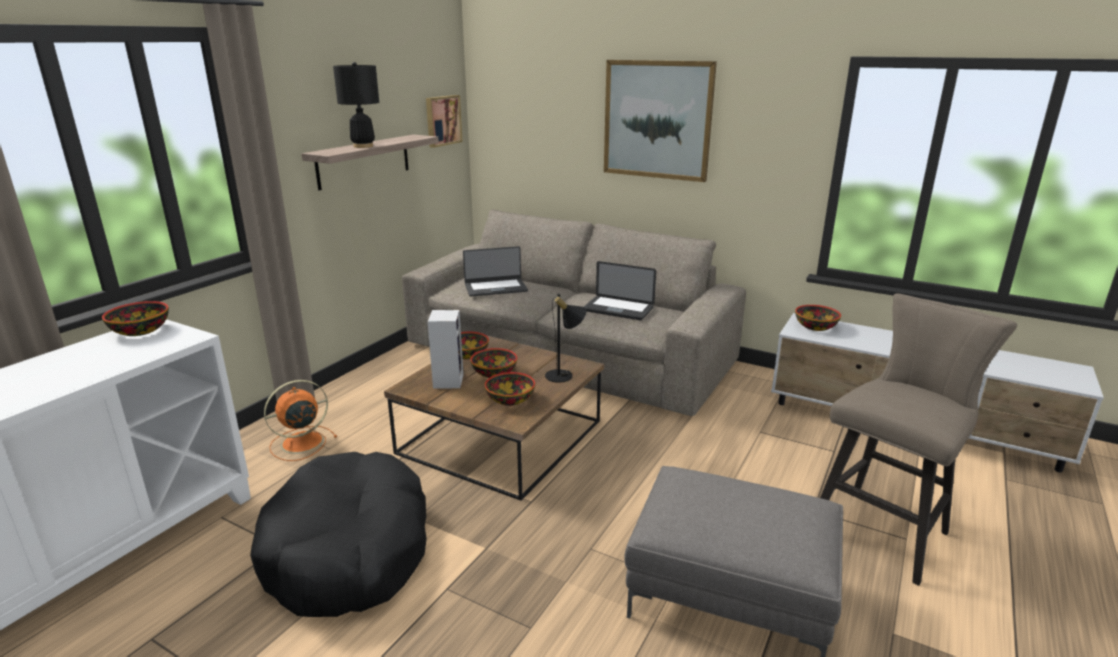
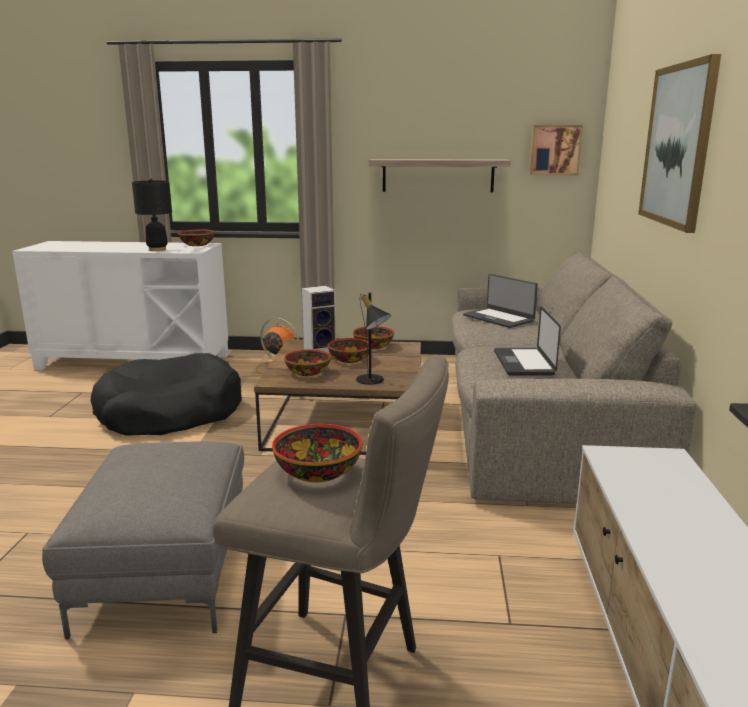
camera: 65 degrees right, 5 degrees down
(363, 146) = (421, 159): black table lamp -> black table lamp (157, 249)
(815, 327) = (652, 467): bowl -> bowl (319, 472)

